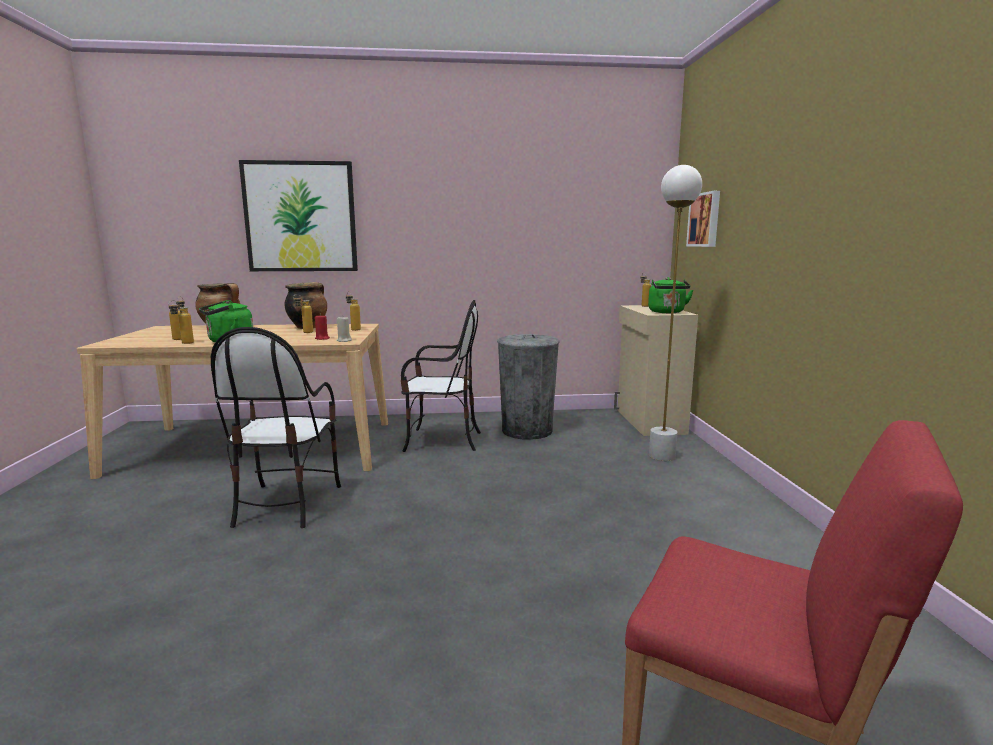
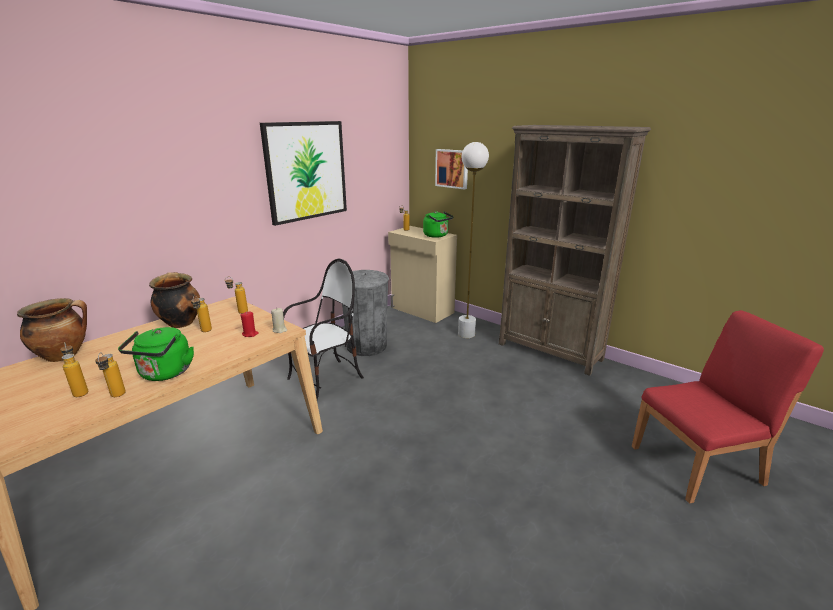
camera: 45 degrees left, 10 degrees up
(285, 504) = (316, 495): chair -> none
(300, 217) = (109, 198): picture -> picture (306, 171)
(756, 511) = (550, 352): none -> brown bookcase

